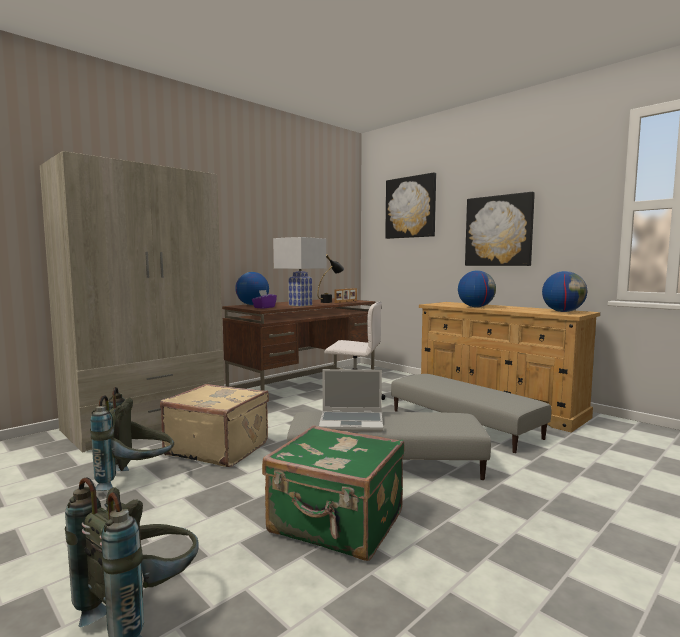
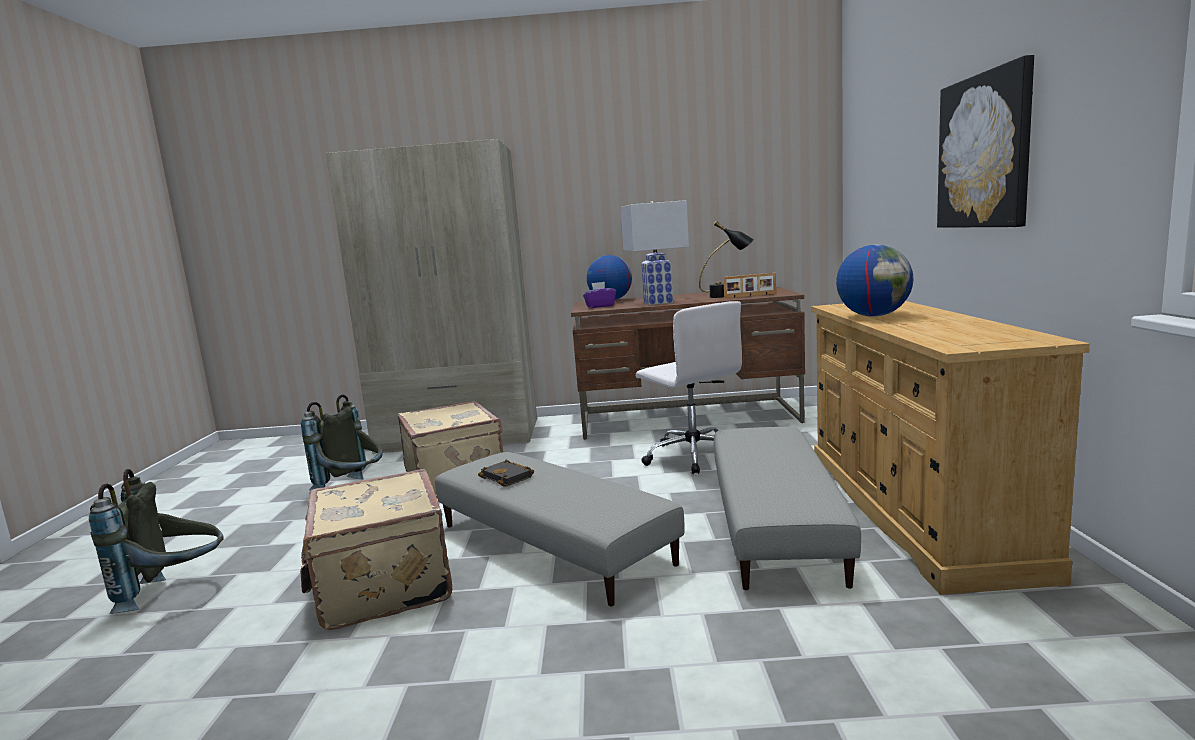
camera: 45 degrees right, 5 degrees up
(336, 524) = (381, 586): green suitcase -> beige suitcase
(352, 422) = (509, 477): laptop -> black book
(410, 207) = (886, 117): picture -> none
(563, 311) = (990, 337): globe -> none

